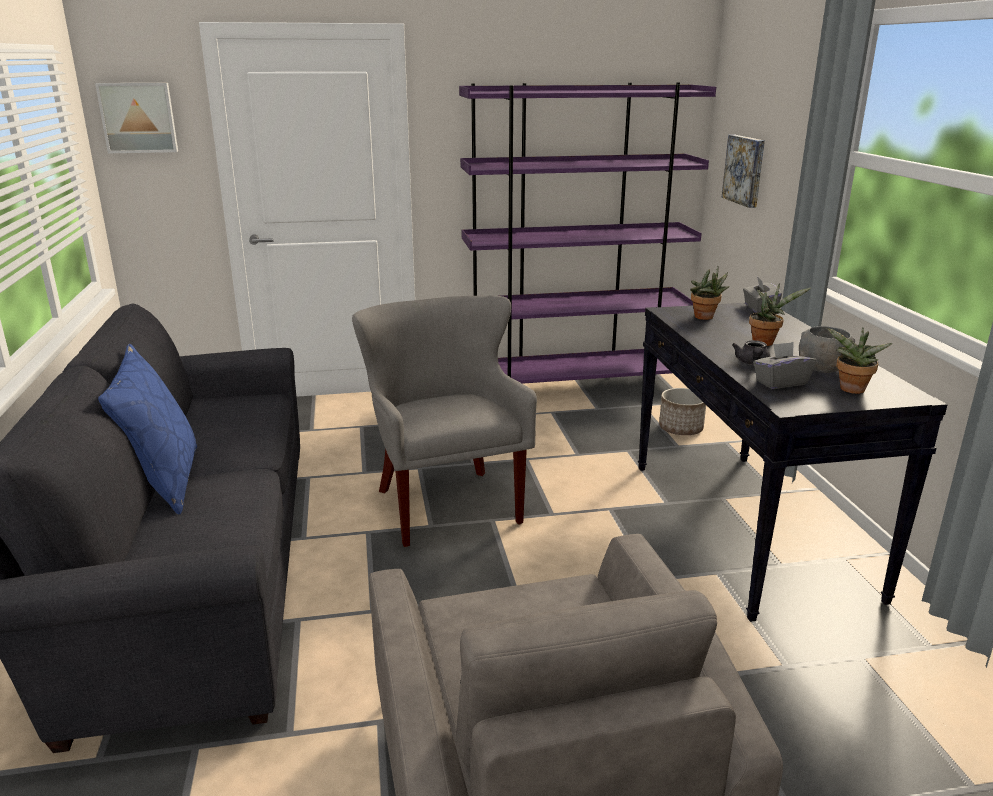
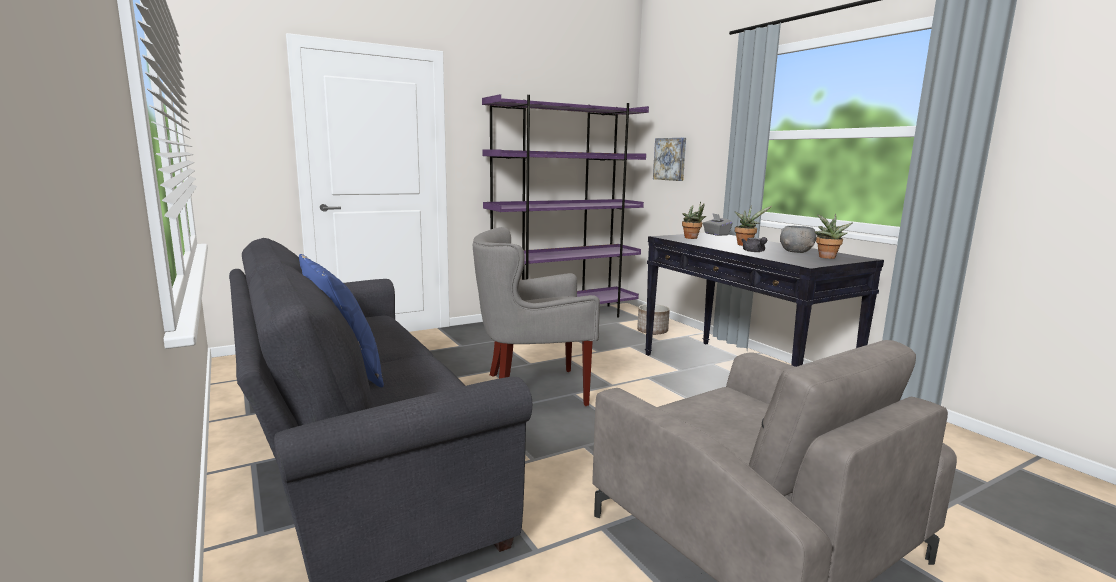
camera: 20 degrees left, 10 degrees down
(138, 117) = (228, 104): picture -> none
(447, 504) = (532, 389): grey armchair -> grey armchair turned 60 degrees counterclockwise
(780, 382) = (784, 257): grey tissue box -> none

